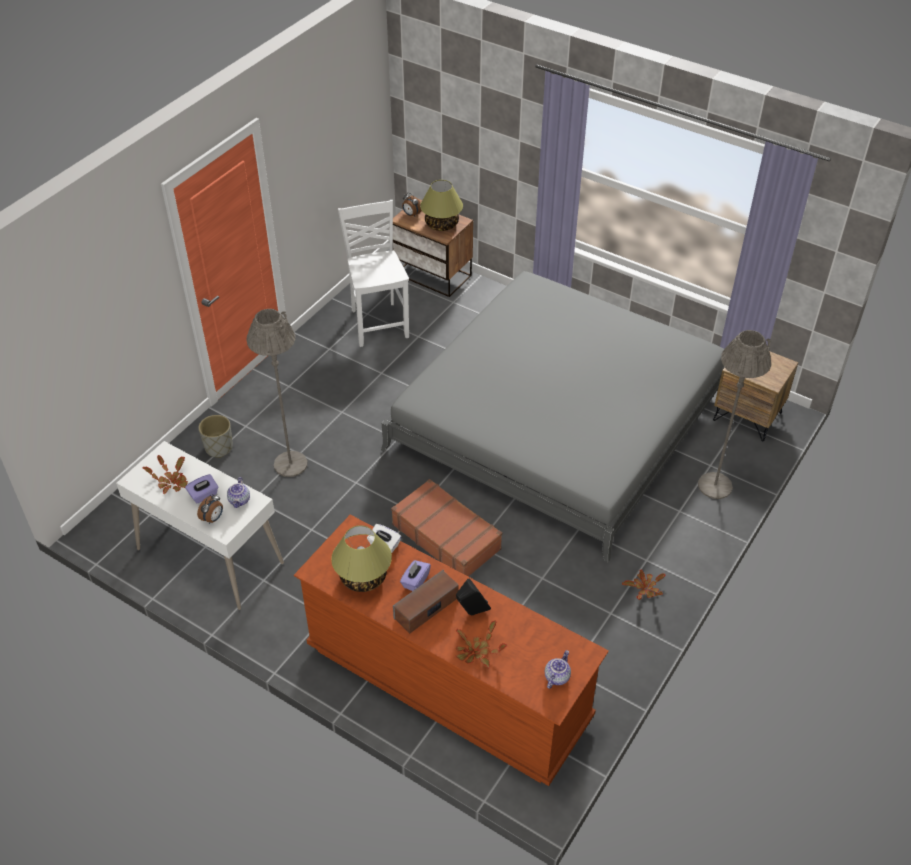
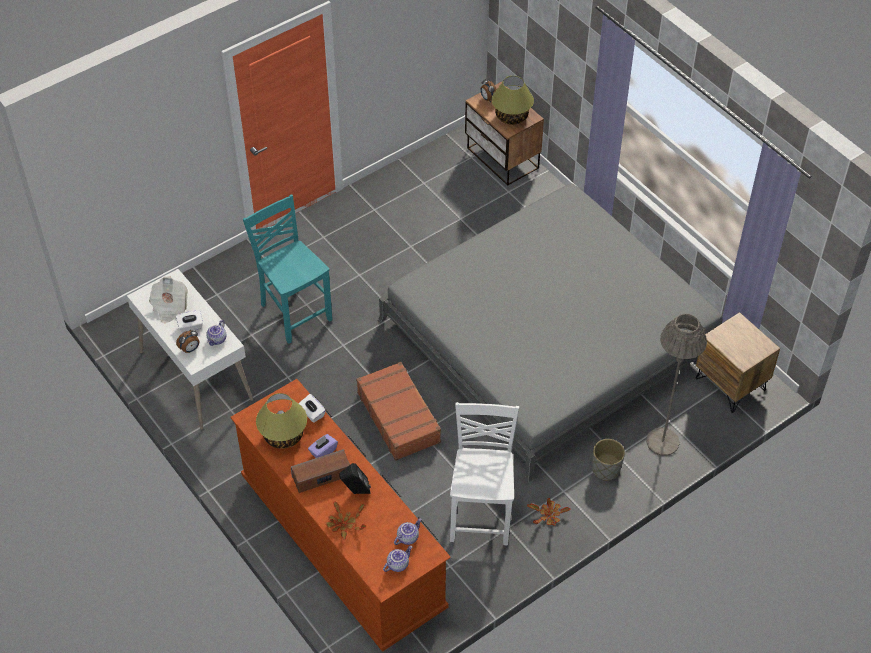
camera: 20 degrees right, 5 degrees up
(171, 482) = (170, 307): potted plant -> newspaper
(203, 495) = (191, 326): purple tissue box -> white tissue box
(219, 447) = (240, 279): grey planter -> grey planter (606, 469)
(290, 464) = (294, 312): grey floor lamp -> turquoise chair
(378, 323) = (430, 195): white chair -> white chair (481, 514)
(552, 644) = (407, 537): none -> teapot

